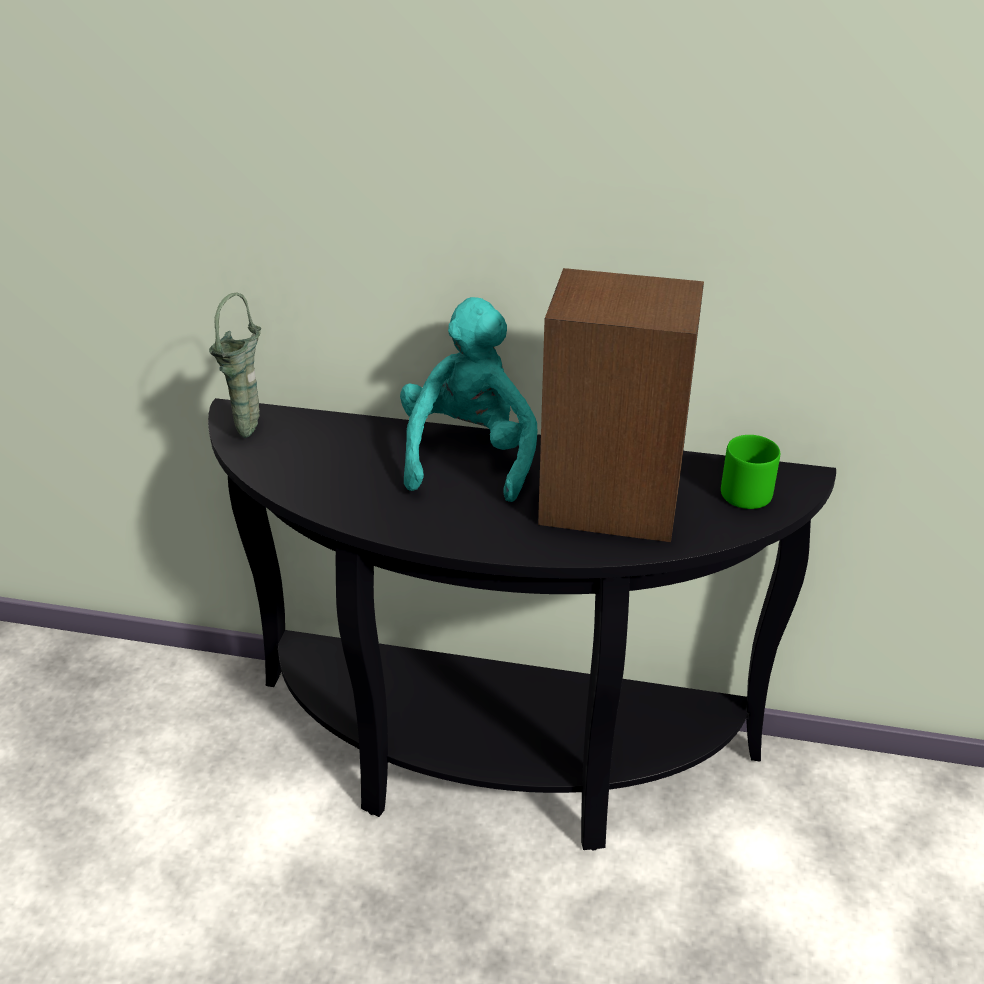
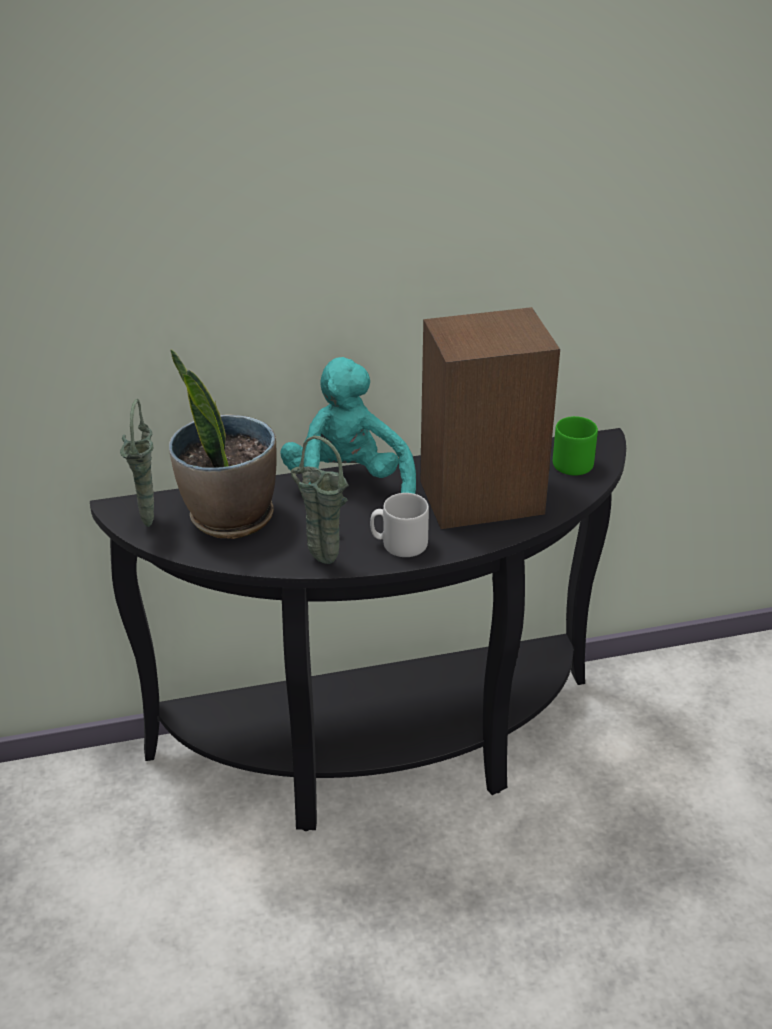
camera: 25 degrees left, 0 degrees up
(329, 450) = (229, 517): none -> potted plant
(383, 520) = (320, 560): none -> green vase
(479, 528) = (399, 544): none -> grey mug

